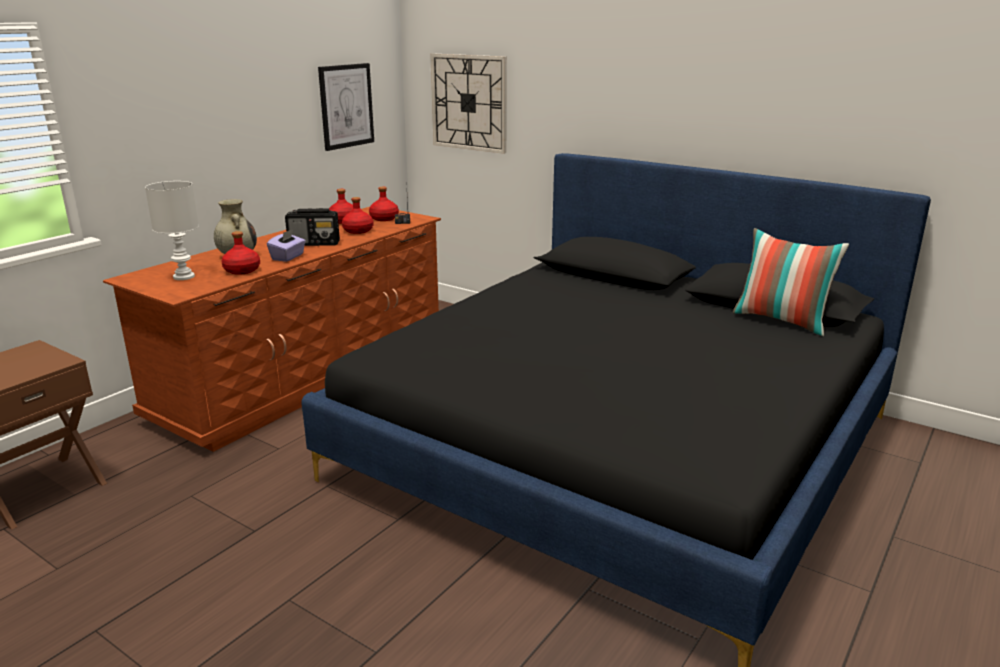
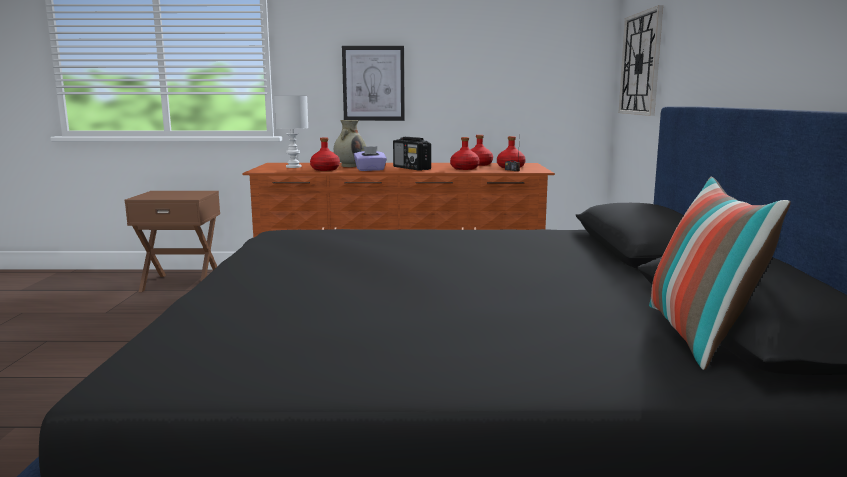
camera: 55 degrees right, 10 degrees down
(346, 106) = (533, 69): picture -> picture (373, 83)

